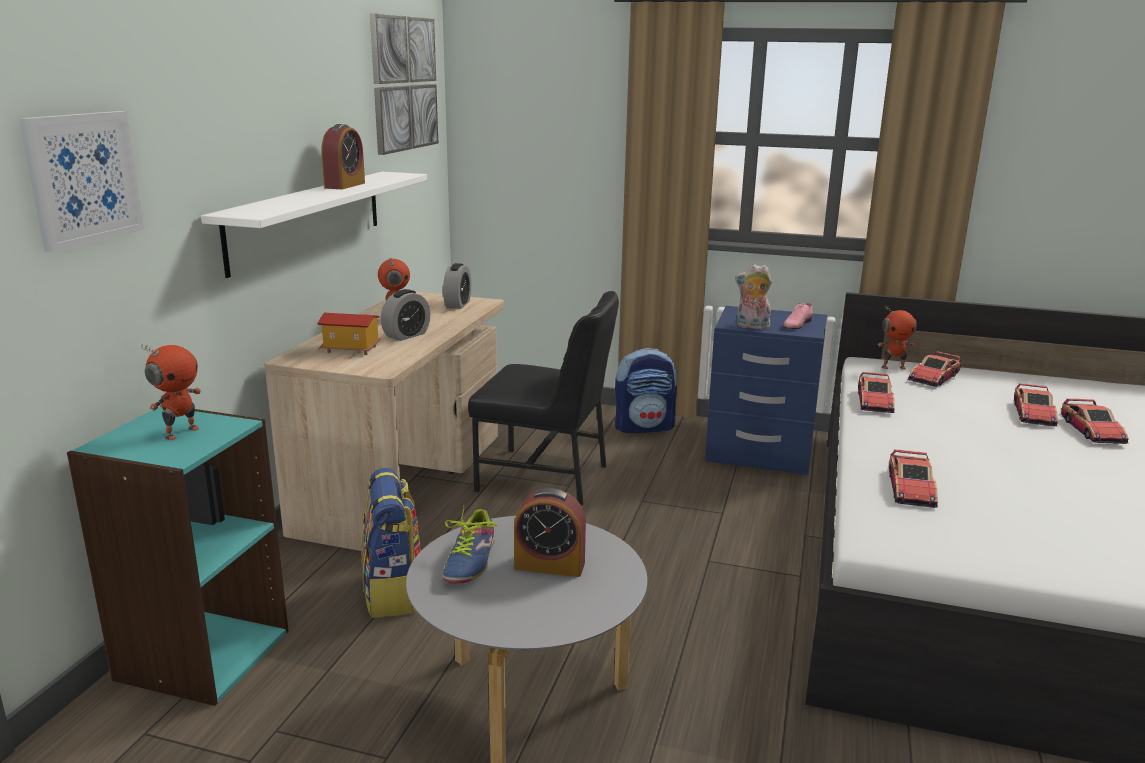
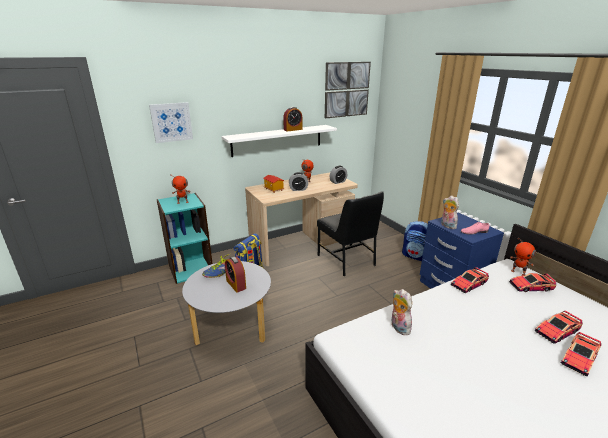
camera: 45 degrees right, 5 degrees up
(911, 489) = (398, 327): toy car -> plush toy

